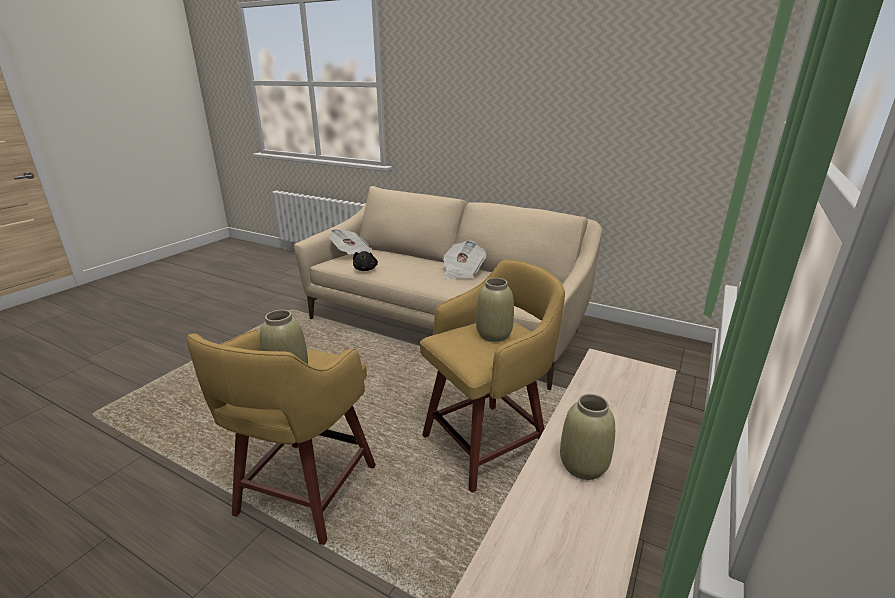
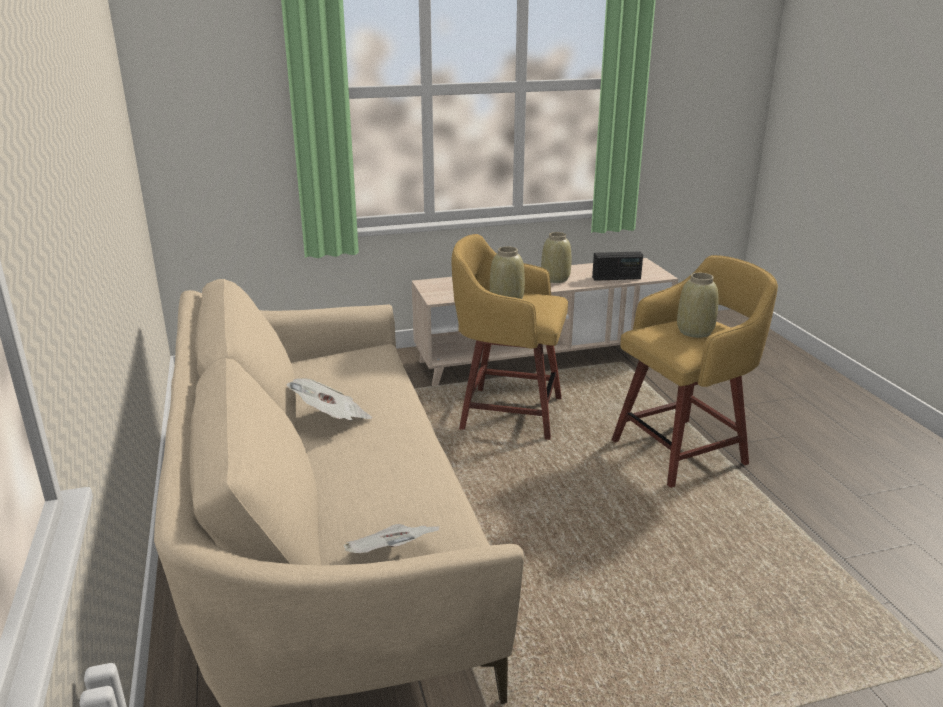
camera: 135 degrees left, 0 degrees up
(366, 269) = (434, 495): black plush toy -> none
(525, 531) = (616, 278): none -> radio

